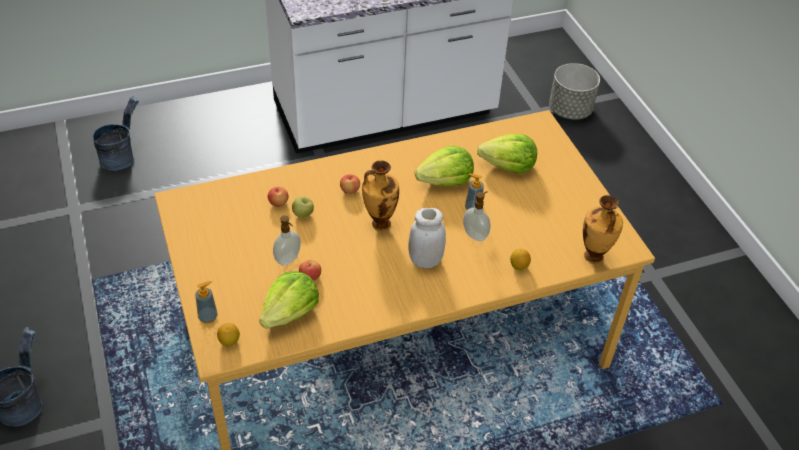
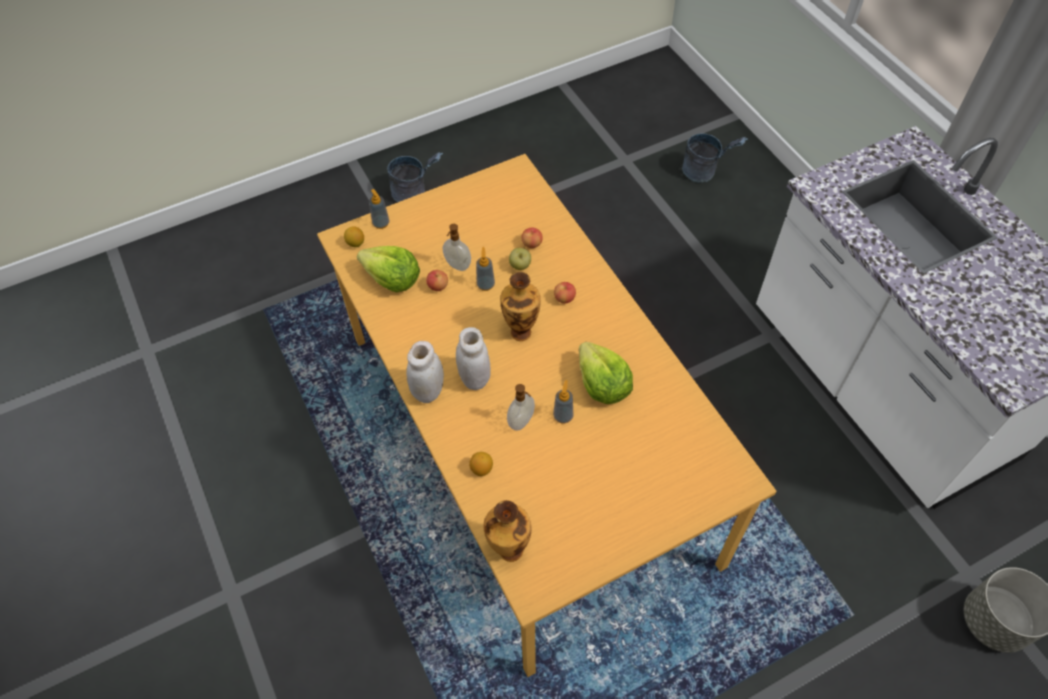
camera: 85 degrees right, 10 degrees up
(318, 241) = (485, 284): none -> soap dispenser
(434, 295) = (428, 391): none -> white jar
(508, 166) = (646, 448): lettuce -> none

